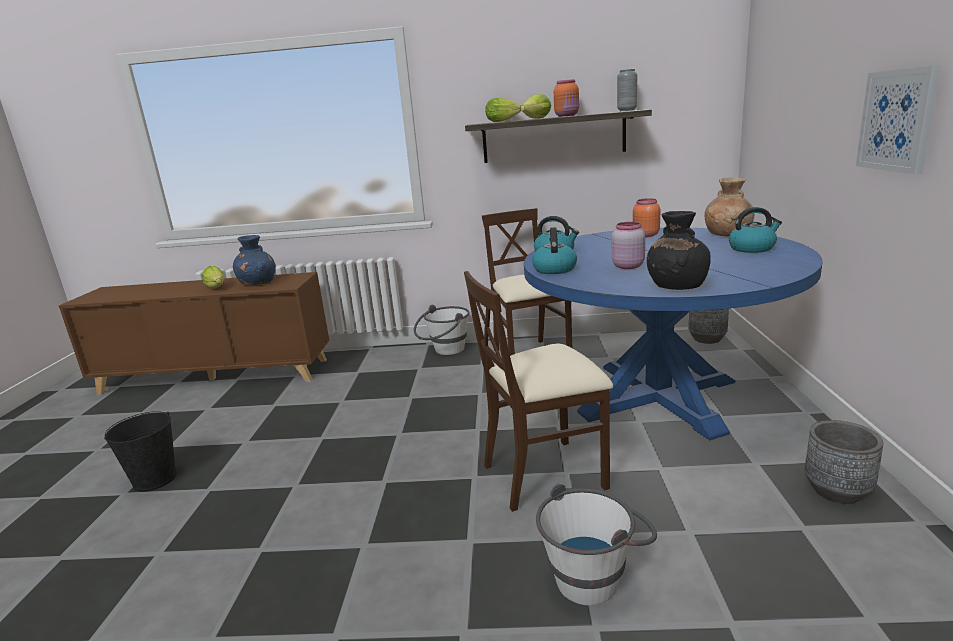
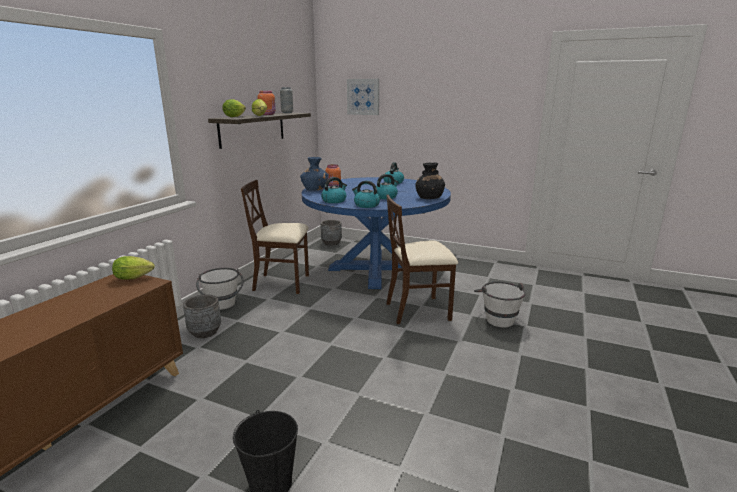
camera: 70 degrees left, 0 degrees up
(217, 288) = (58, 318): lettuce -> lettuce (136, 277)
(258, 283) = (97, 296): blue vase -> blue vase (315, 189)
(544, 474) = (418, 310): beige chair -> beige chair turned 75 degrees clockwise
(627, 266) = (385, 197): pink jar -> kettle
(728, 235) = (363, 179): brown vase -> none
(837, 490) = (472, 265): grey planter -> grey planter (204, 332)
(897, 120) = (449, 123): picture -> picture (363, 97)

